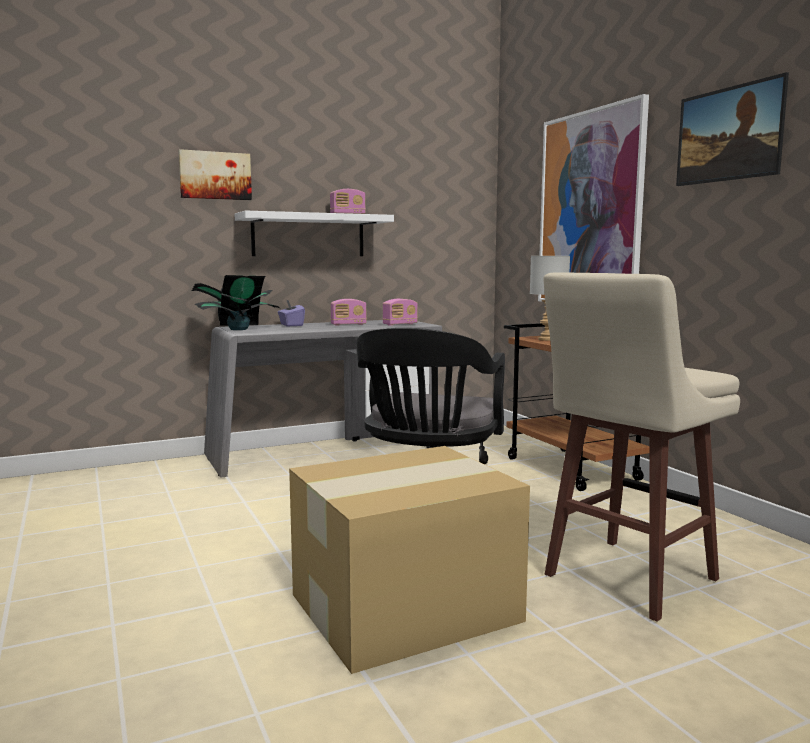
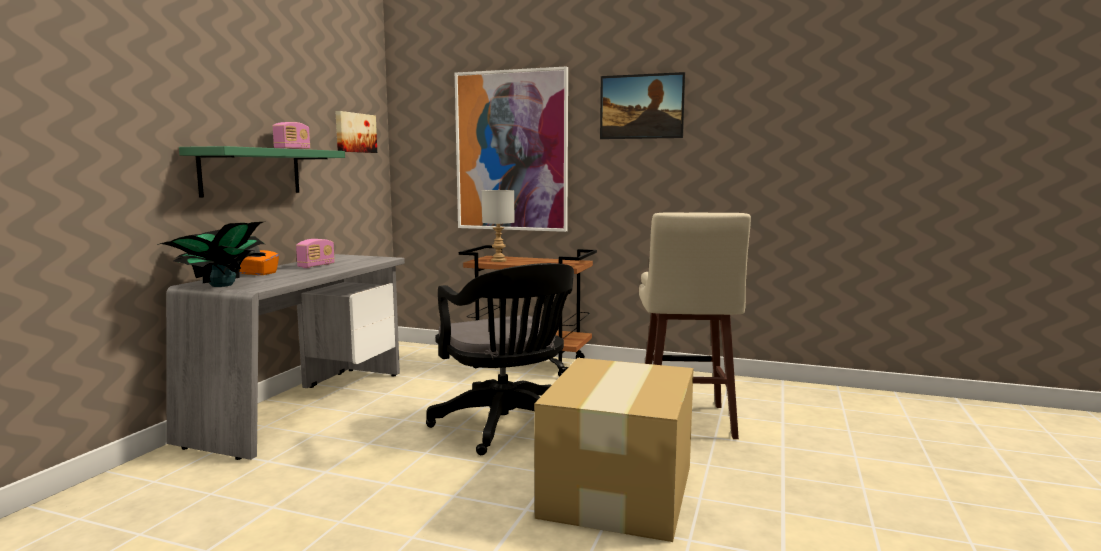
camera: 45 degrees left, 0 degrees up
(215, 175) = (155, 100): picture -> picture (355, 132)
(291, 325) = (257, 273): purple tissue box -> orange tissue box
(308, 235) = (251, 172): white shelf -> green shelf
(400, 324) = (364, 260): radio -> none

